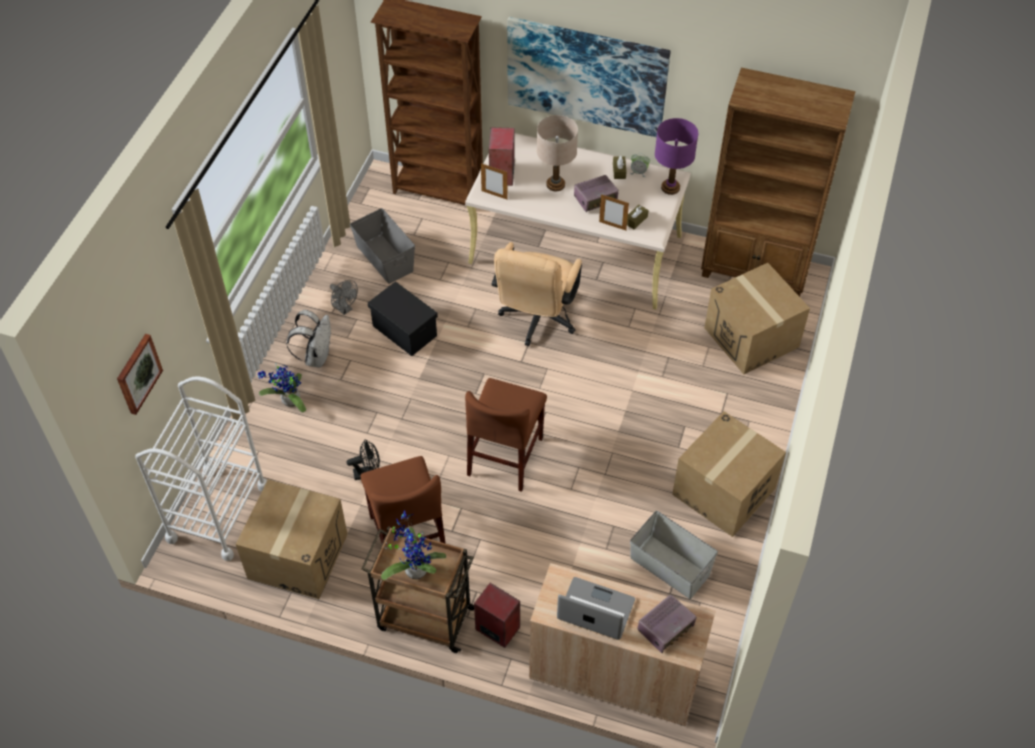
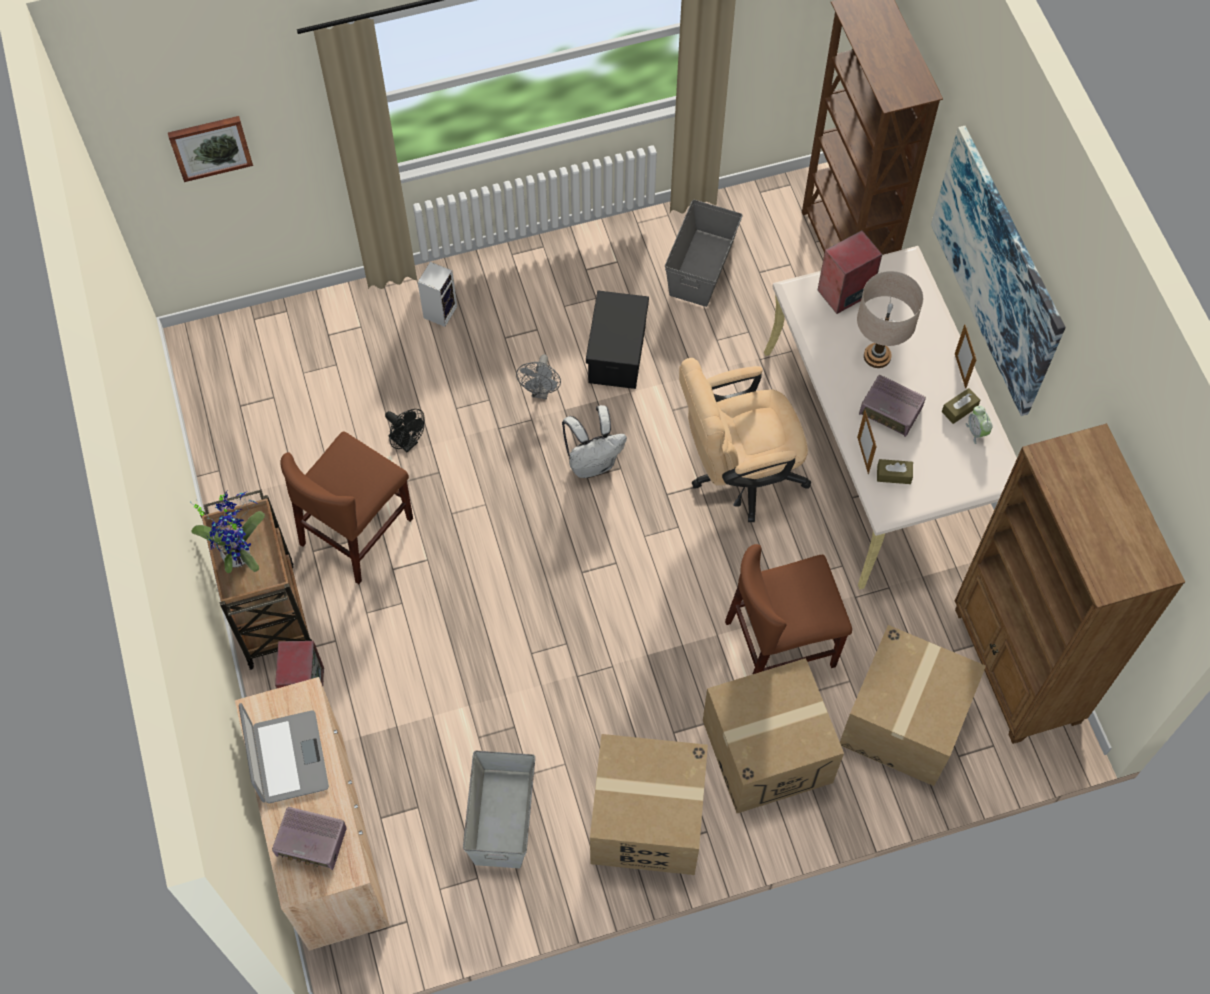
camera: 55 degrees right, 10 degrees up
(218, 513) = (263, 344): white cart -> none
(288, 402) = (440, 311): potted plant -> speaker
(297, 556) = (263, 447): cardboard box -> cardboard box (767, 751)
(316, 356) = (516, 295): white backpack -> white backpack (593, 463)
(344, 309) = (600, 278): grey fan -> grey fan (541, 391)
(494, 195) = (805, 305): picture frame -> picture frame (960, 371)
(505, 456) = (525, 560): brown chair -> brown chair (780, 644)
(670, 188) = (981, 481): purple table lamp -> none

